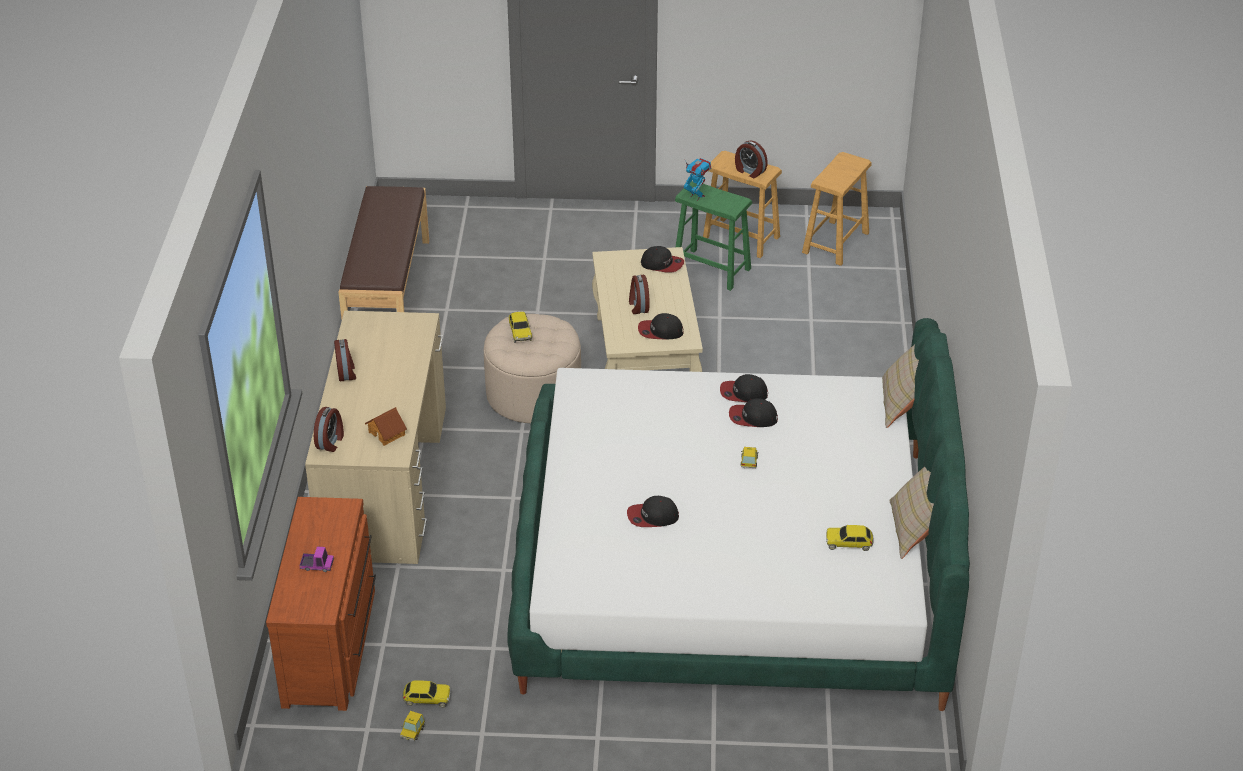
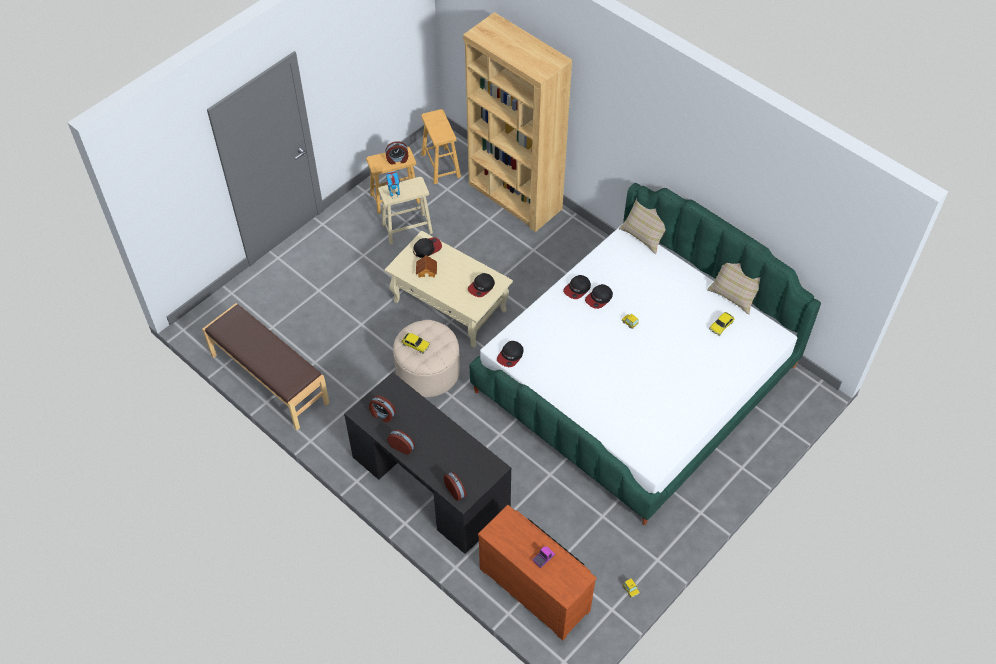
camera: 50 degrees left, 15 degrees up
(386, 480) = (430, 482): beige desk -> black desk
(387, 433) = (473, 460): toy house -> toy house (427, 271)
(427, 699) = (613, 568): toy car -> none
(638, 306) = (451, 282): alarm clock -> alarm clock (382, 415)
(652, 517) = (634, 388): cap -> cap (510, 356)
(711, 269) = (407, 228): green stool -> beige stool
(871, 320) = (515, 197): none -> brown bookcase

